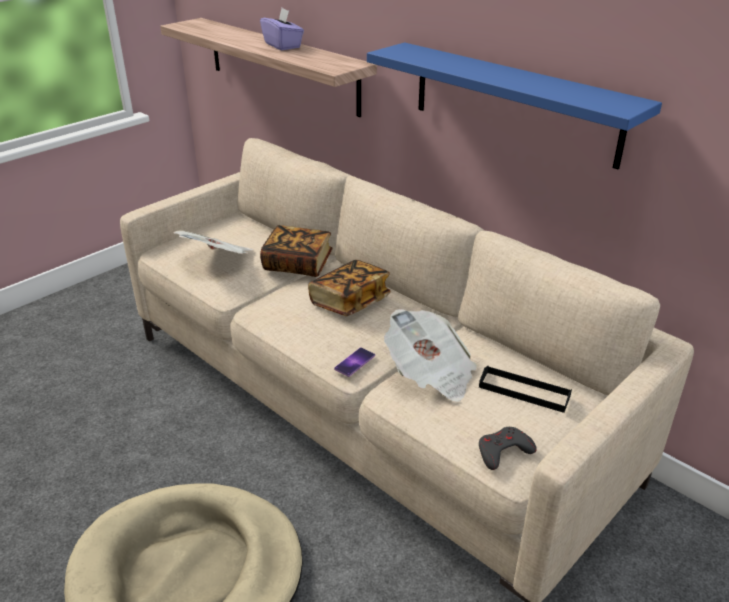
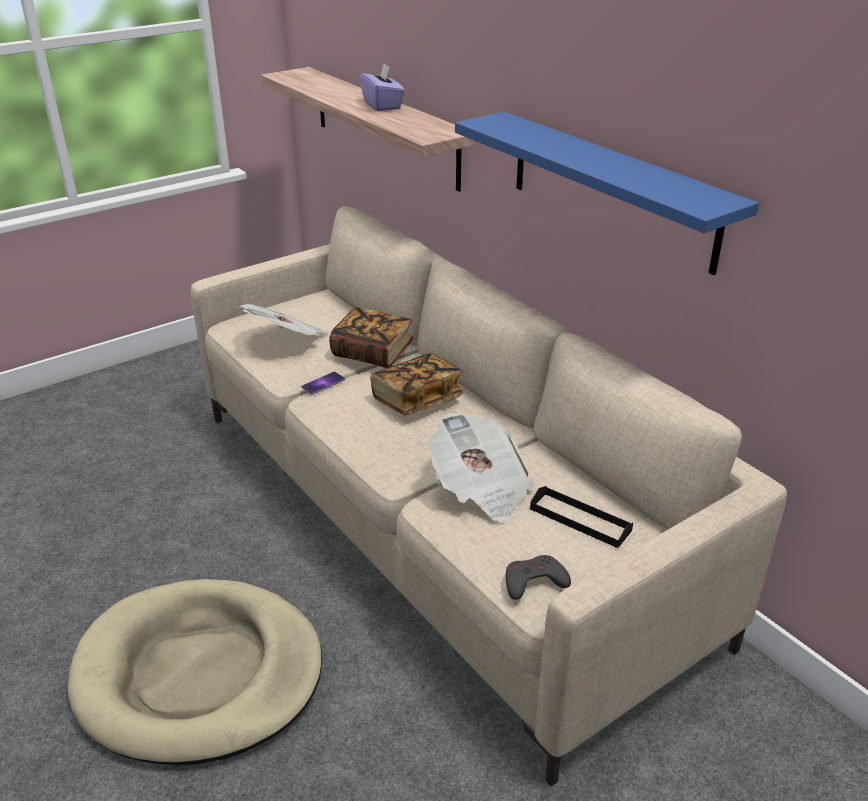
camera: 10 degrees right, 0 degrees up
(354, 362) = (401, 466): phone -> phone (323, 383)

